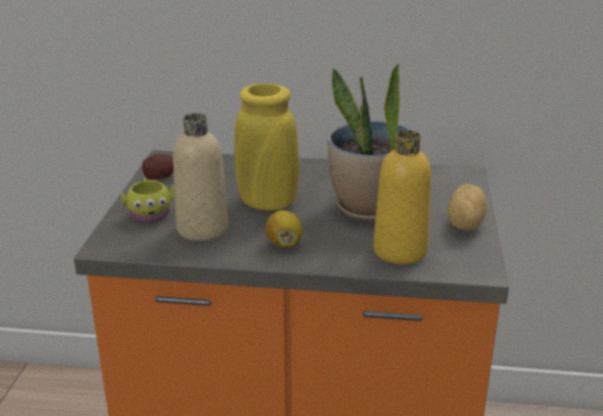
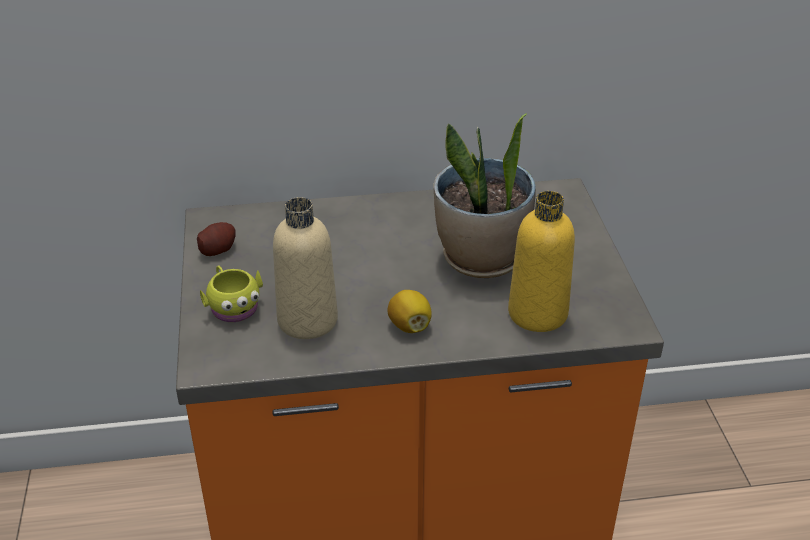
camera: 15 degrees left, 10 degrees up
(267, 203) = (364, 269): yellow vase -> none
(463, 224) = (589, 265): potato -> none

